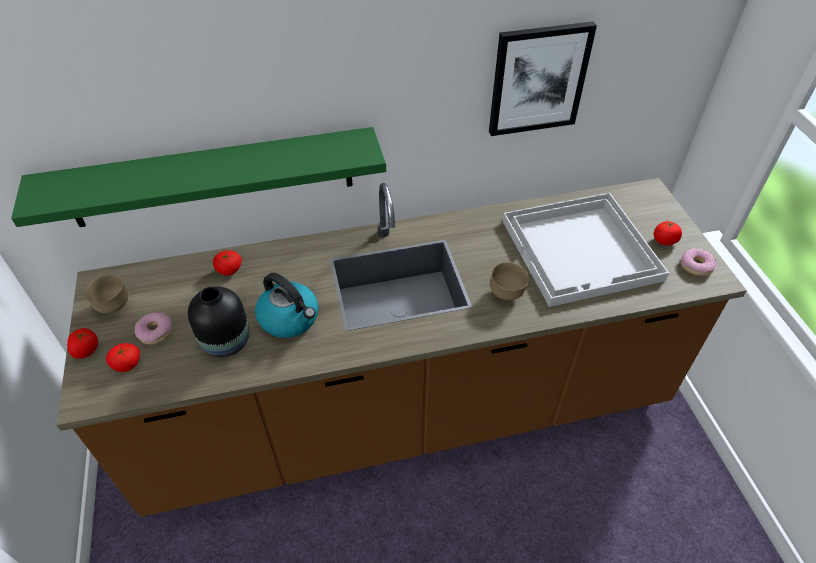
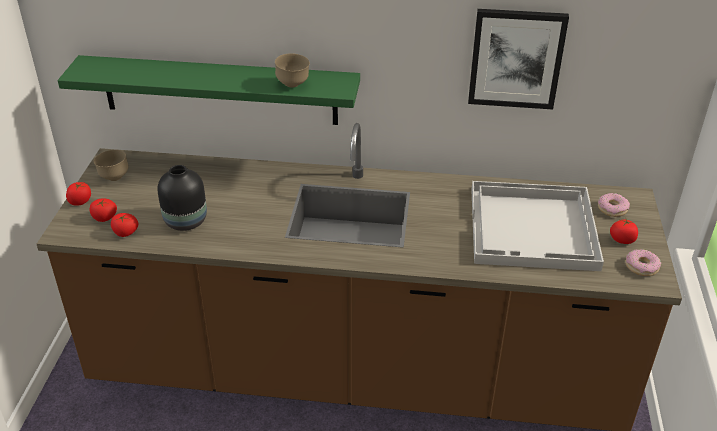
camera: 20 degrees right, 10 degrees down
(155, 332) = (136, 201): donut -> donut (612, 209)
(229, 270) = (214, 173): tomato -> tomato (125, 233)
(290, 318) = (244, 218): kettle -> none
(506, 294) = (440, 245): brown bowl -> brown bowl (293, 85)

